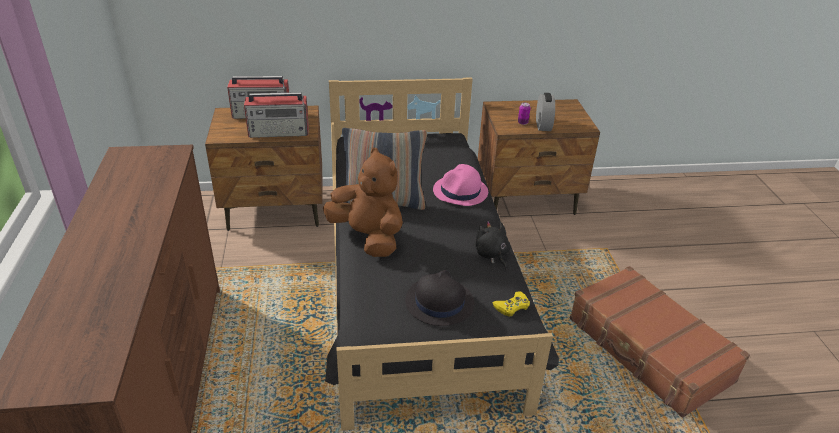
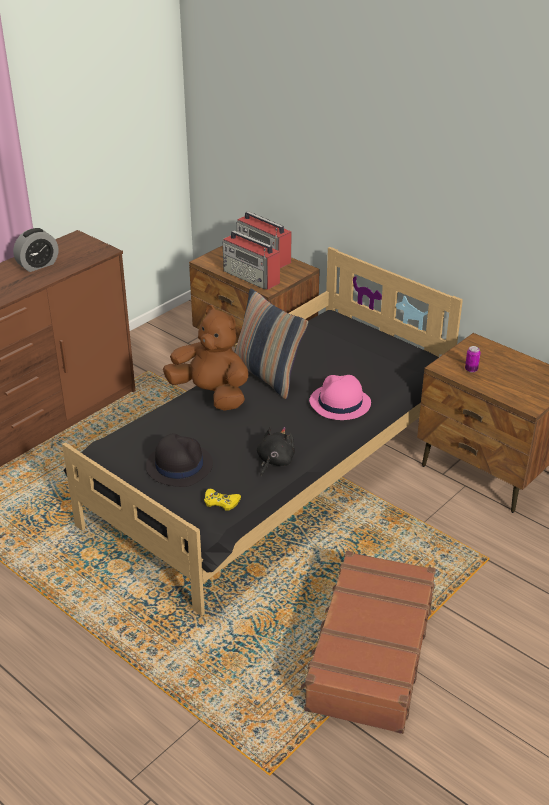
camera: 50 degrees right, 0 degrees up
(368, 237) = (211, 394): brown plush toy -> brown plush toy turned 60 degrees counterclockwise
(543, 125) = (487, 382): alarm clock -> alarm clock (38, 265)

